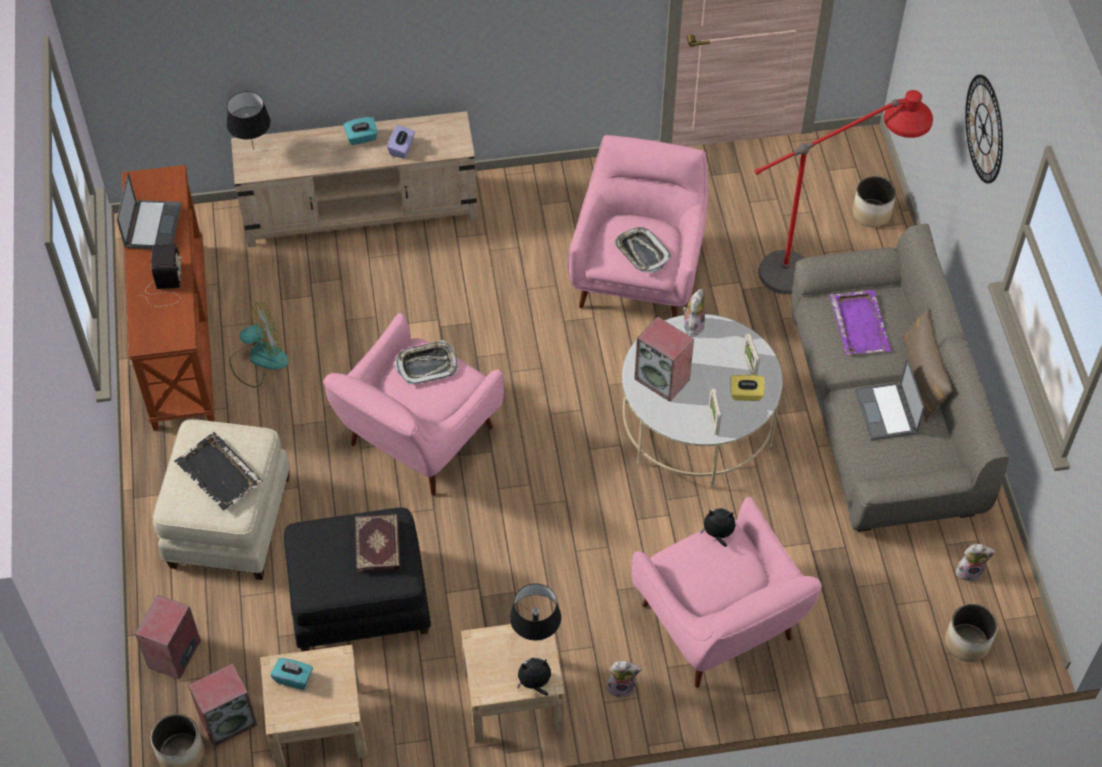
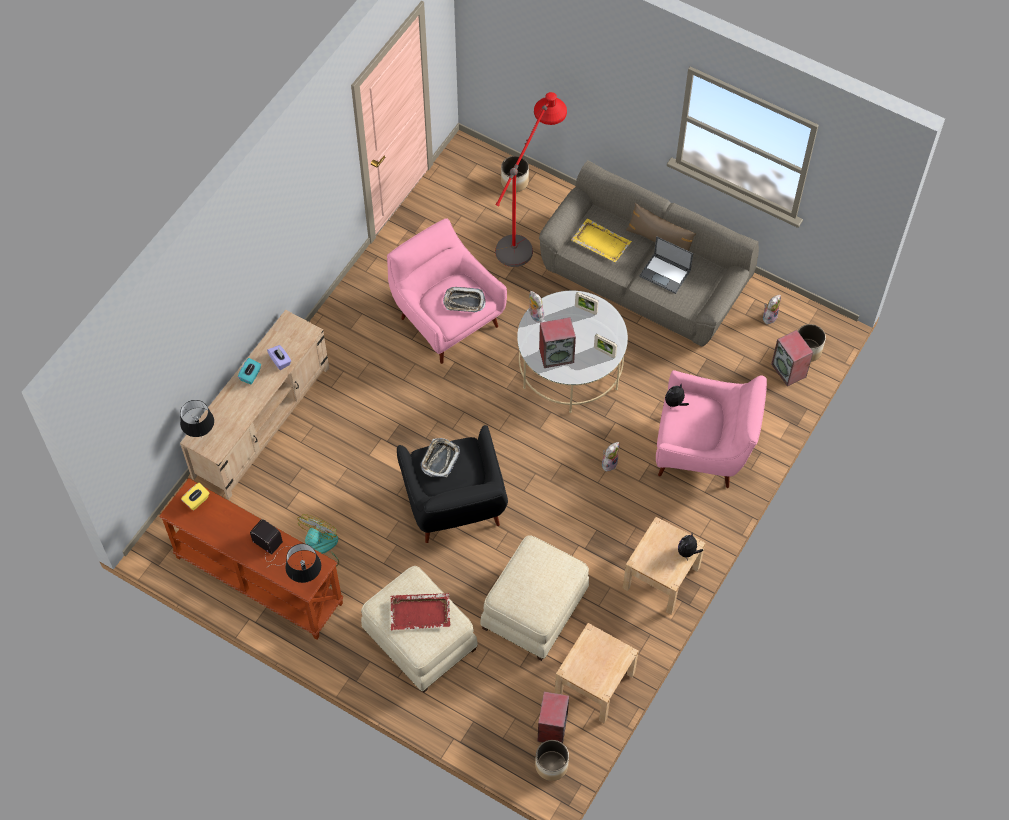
camera: 50 degrees left, 5 degrees up
(153, 225) = (219, 525): laptop -> none
(174, 655) = (485, 728): speaker -> speaker (789, 370)
(219, 474) = (421, 612): black tray -> red tray
(293, 678) = (584, 665): turquoise tissue box -> none
(360, 603) = (535, 610): black ottoman -> beige ottoman
(379, 544) = (542, 564): book -> none
(417, 441) = (455, 508): pink armchair -> black armchair
(536, 639) = (662, 532): black table lamp -> black table lamp (306, 579)
(622, 686) = (698, 521): plush toy -> plush toy (609, 463)
(746, 394) = (602, 325): yellow tissue box -> yellow tissue box (197, 501)
(859, 323) = (600, 241): purple tray -> yellow tray
(984, 129) = (605, 85): wall clock -> none

